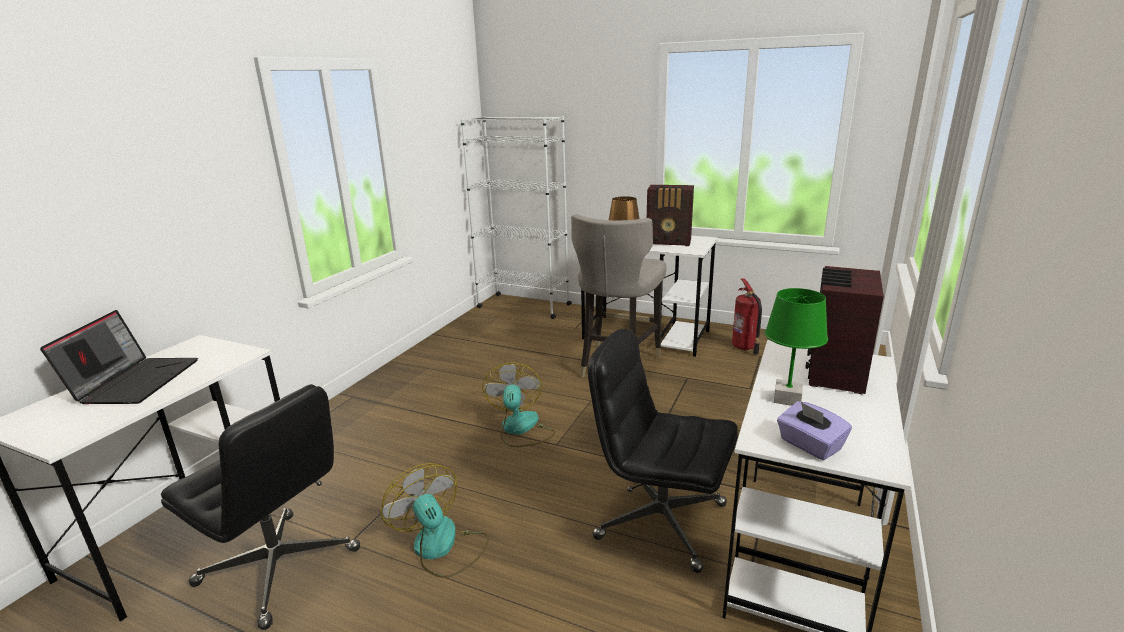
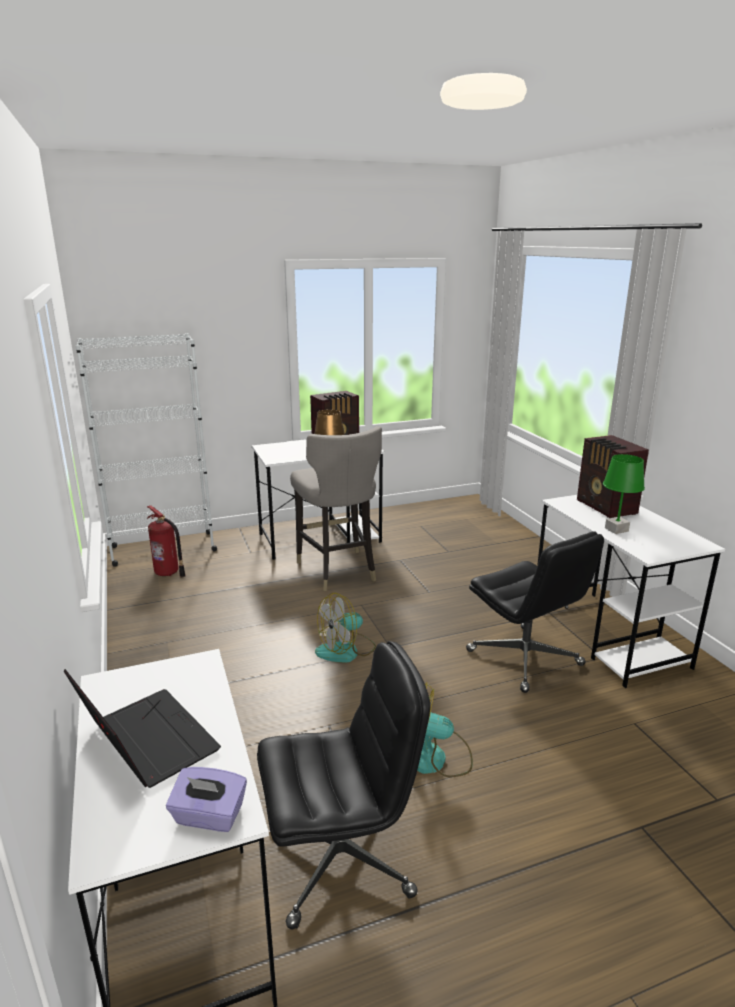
camera: 45 degrees left, 0 degrees up
(520, 429) = (346, 650): fan -> fan turned 75 degrees counterclockwise
(659, 521) = (525, 658): black office chair -> black office chair turned 105 degrees counterclockwise
(744, 347) = (403, 523): fire extinguisher -> fire extinguisher (168, 573)
(809, 445) = (667, 548): purple tissue box -> purple tissue box (209, 816)

